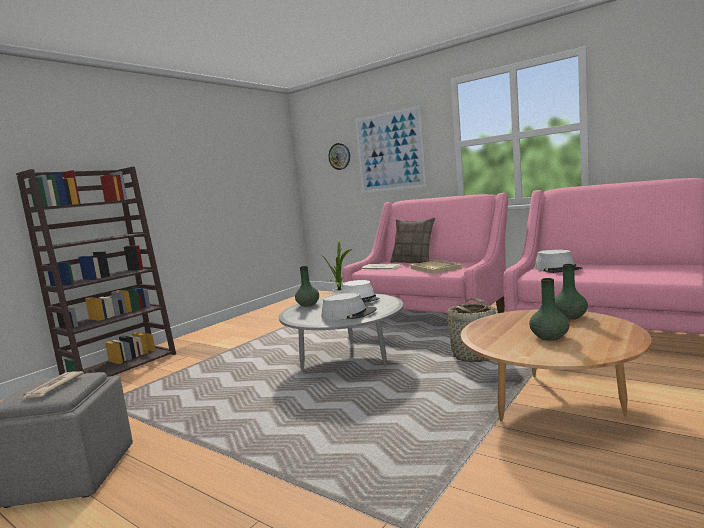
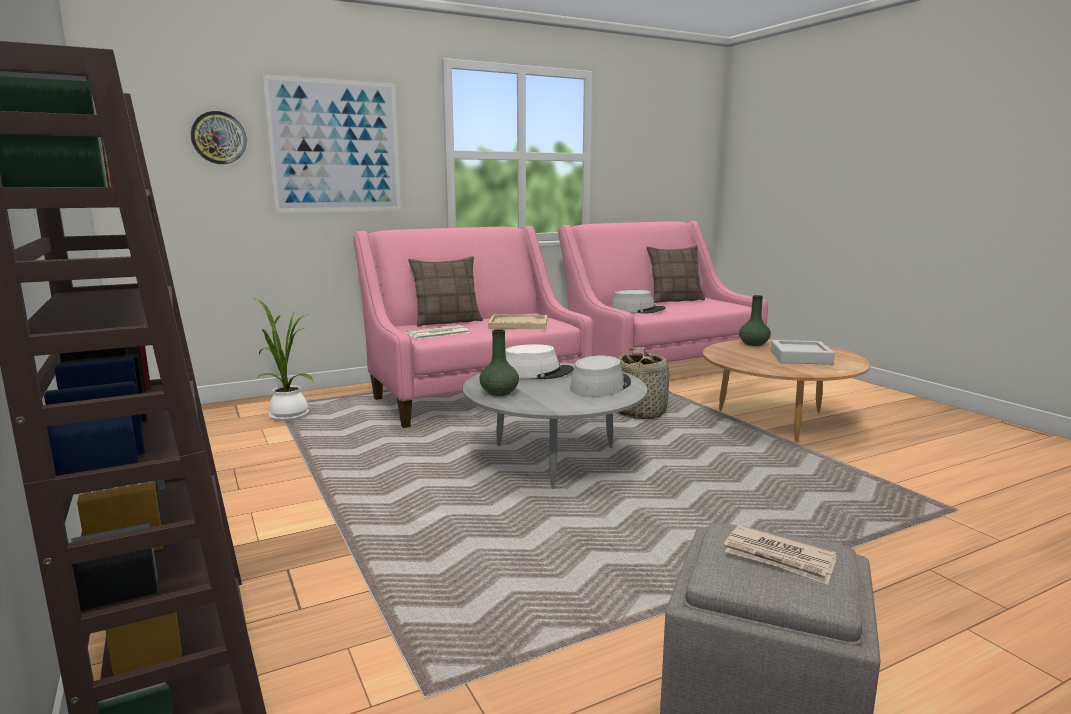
camera: 65 degrees left, 5 degrees up
(550, 337) = (800, 357): green vase -> grey tray
(640, 264) = (674, 300): none -> pillow

